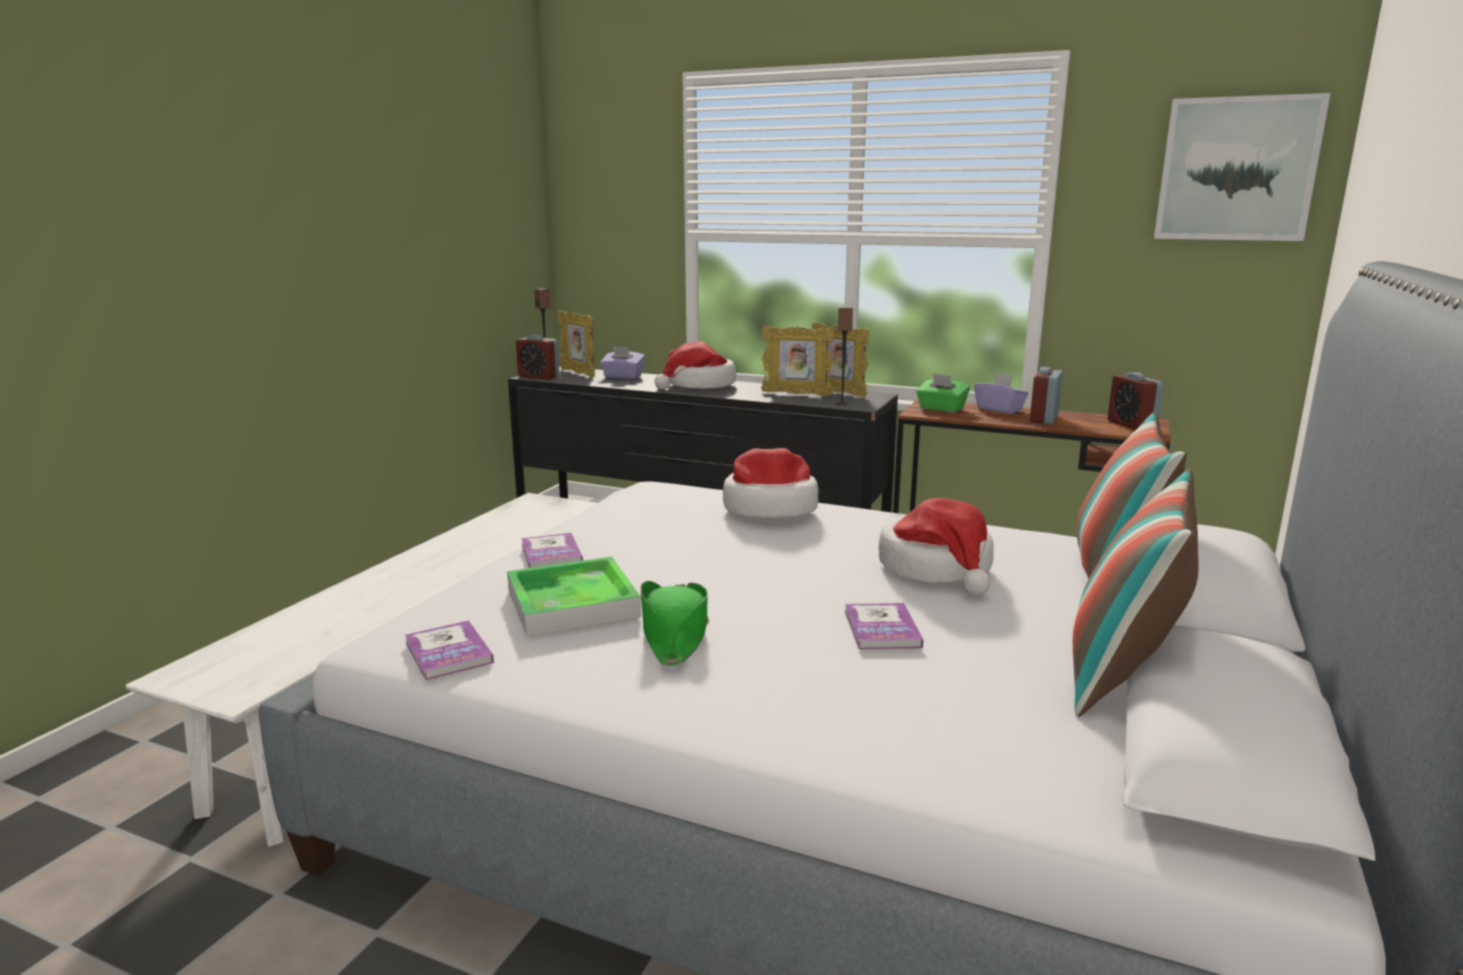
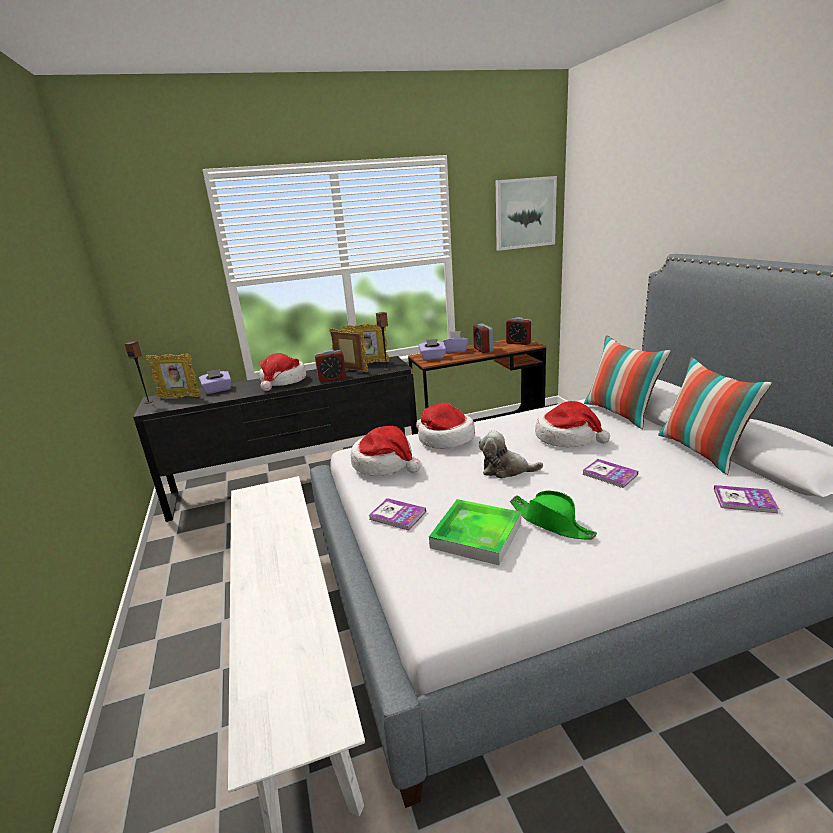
camera: 40 degrees left, 5 degrees up
(448, 652) = (485, 599): book -> book (744, 500)
(538, 377) = (156, 408): alarm clock -> alarm clock (332, 379)
(647, 505) = (384, 464): none -> hat
(760, 565) = (506, 470): none -> plush toy
(796, 394) = (350, 370): picture frame -> picture frame turned 120 degrees counterclockwise
(941, 409) = (432, 358): green tissue box -> purple tissue box

